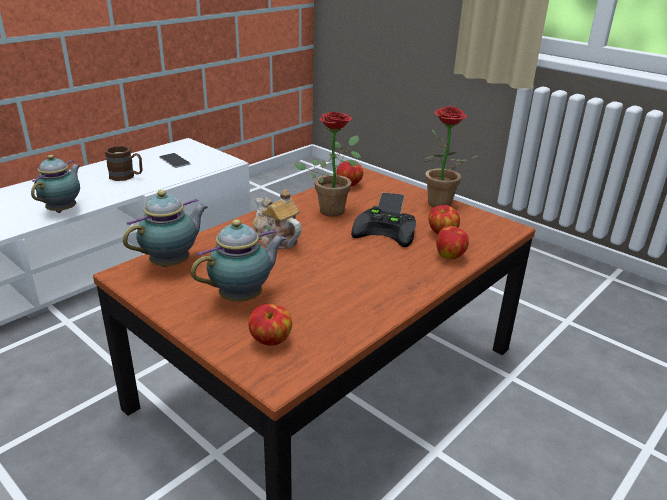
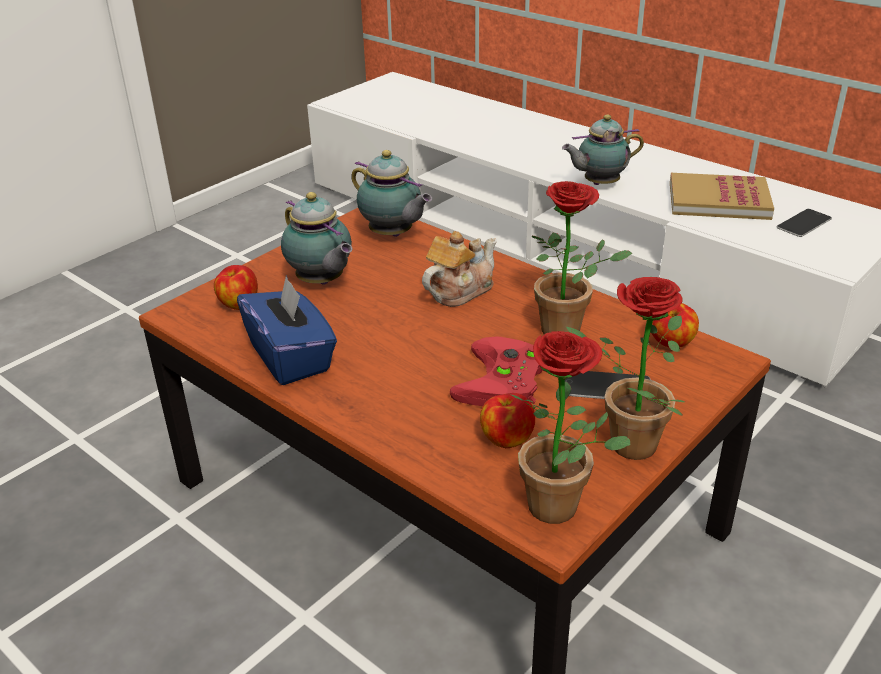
camera: 90 degrees right, 5 degrees up
(64, 210) = (598, 184): teapot -> teapot turned 150 degrees clockwise
(127, 176) = (718, 200): brown mug -> book
(359, 308) = (291, 357): none -> blue tissue box
(387, 231) = (503, 382): black game controller -> red game controller
(450, 256) = (429, 442): apple -> none
(494, 224) = (563, 510): none -> potted plant

